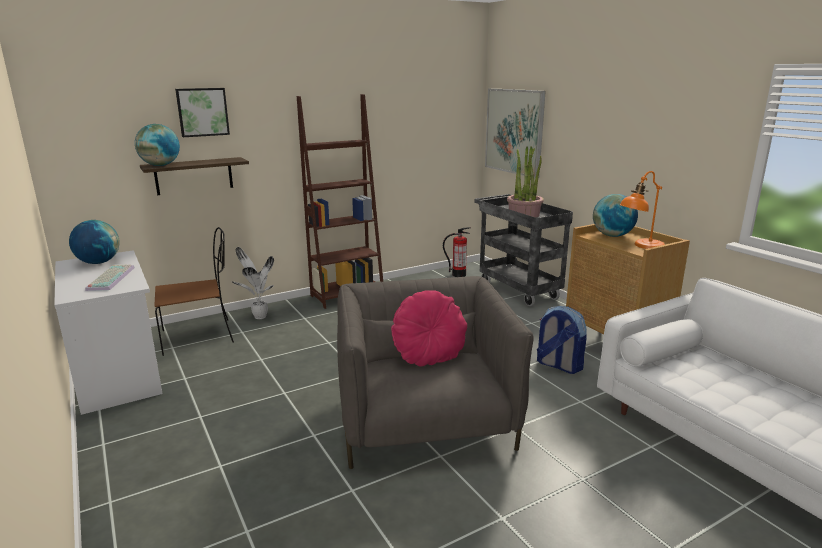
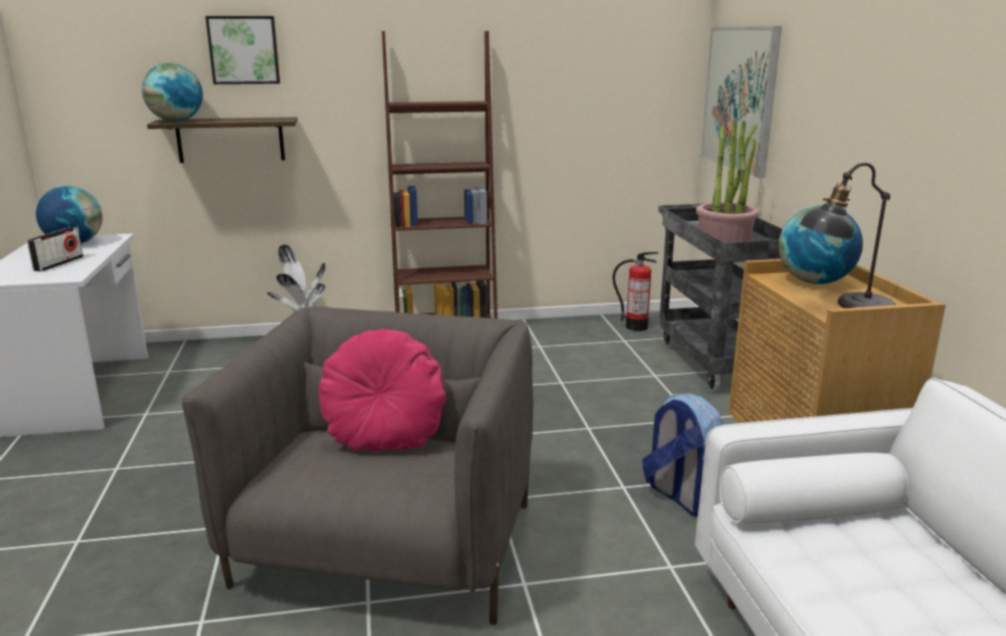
camera: 20 degrees right, 0 degrees up
(110, 278) = (59, 263): keyboard -> radio
(200, 336) = (212, 362): brown chair -> none
(640, 247) = (843, 306): orange table lamp -> grey table lamp

